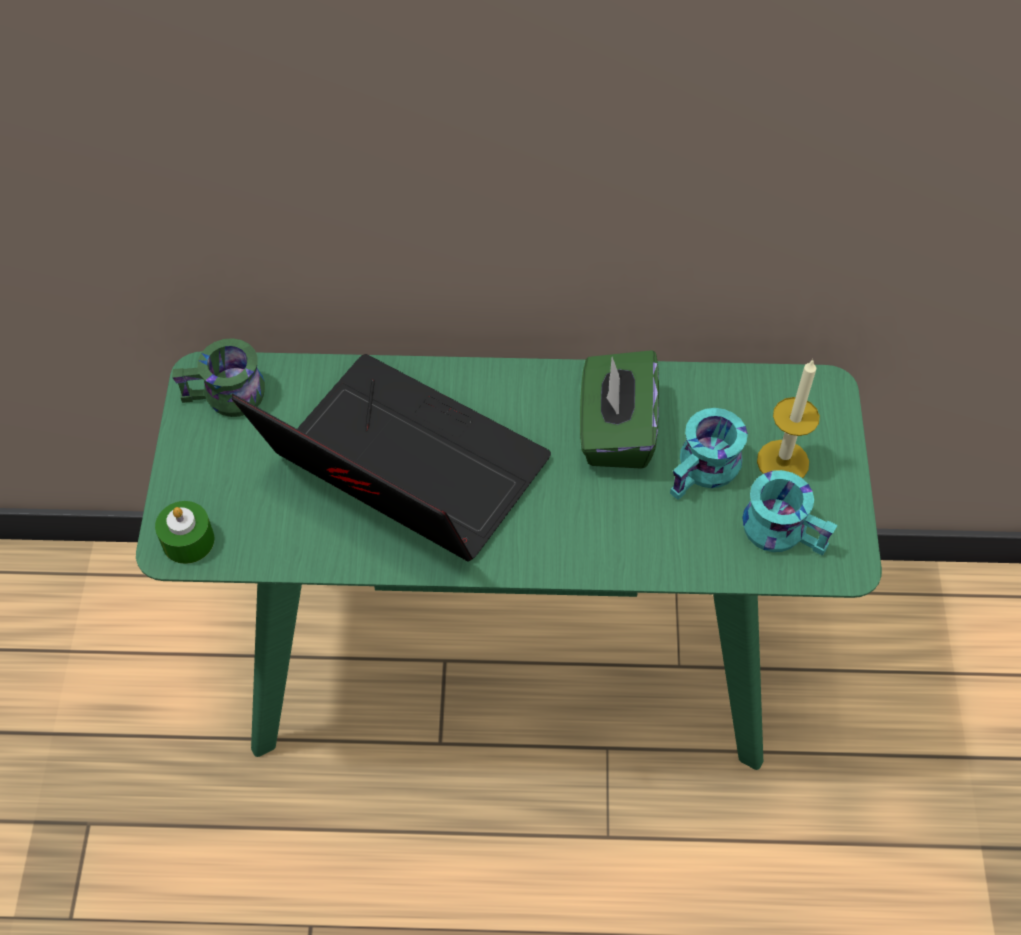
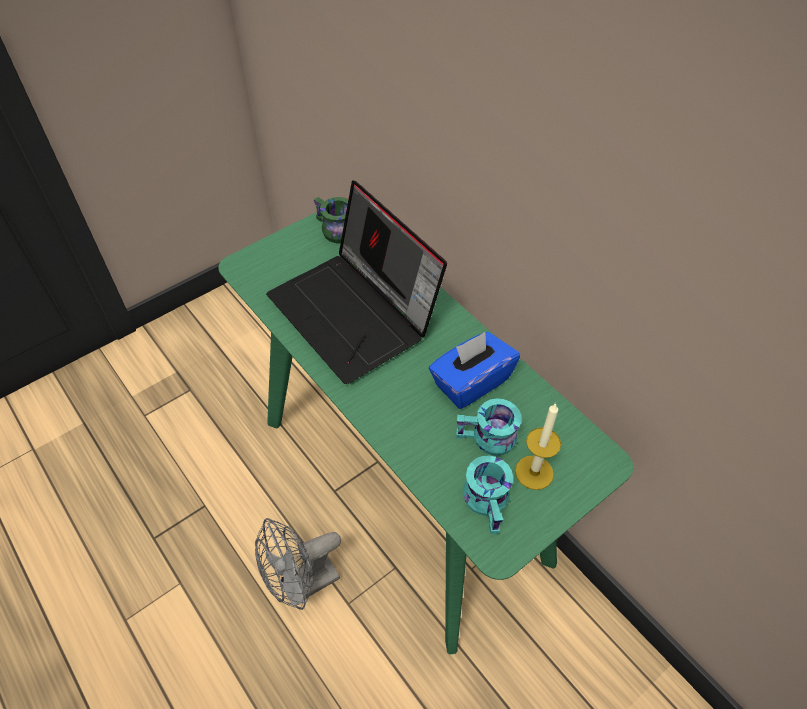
camera: 50 degrees right, 5 degrees down
(188, 541) = (247, 268): green candle -> none
(399, 471) = (356, 314): laptop -> laptop turned 150 degrees clockwise
(539, 874) = (302, 585): none -> grey fan
(615, 431) = (471, 382): green tissue box -> blue tissue box

